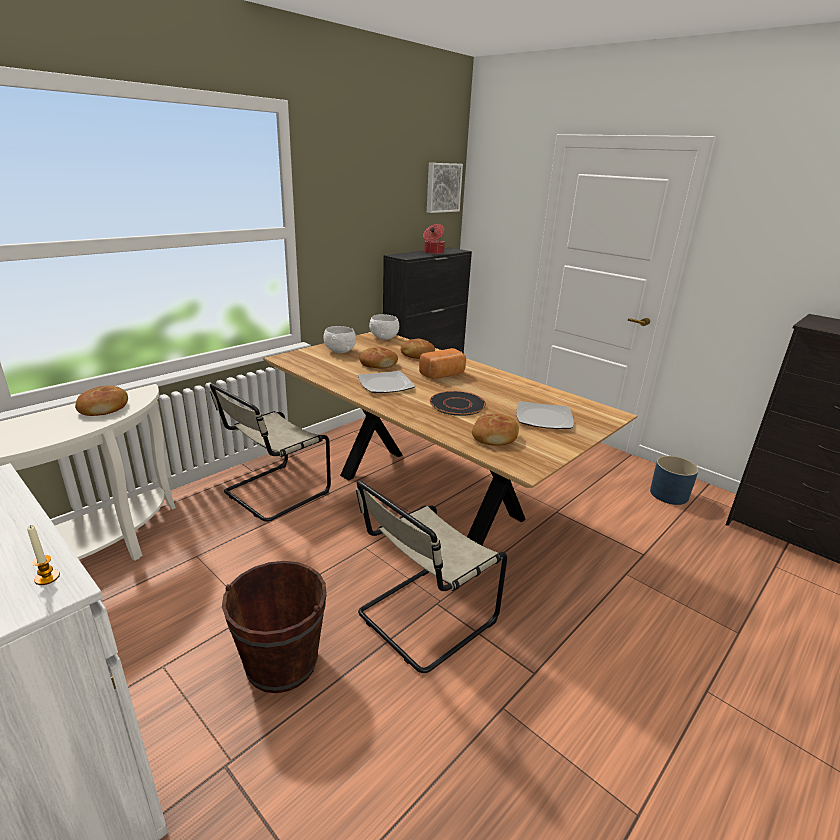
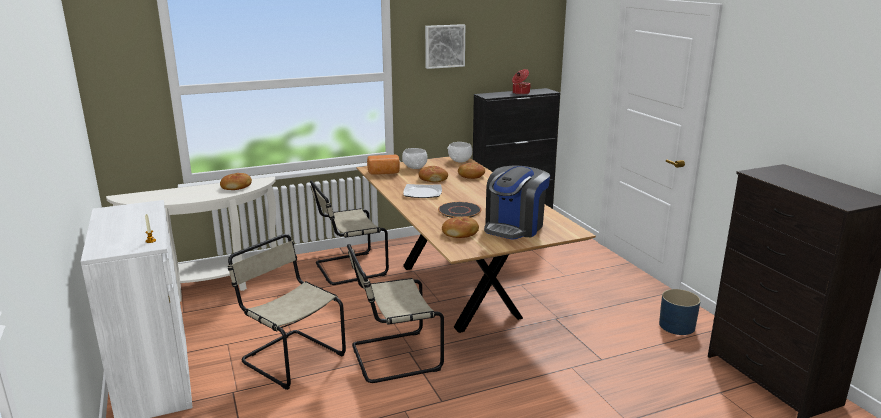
camera: 25 degrees right, 5 degrees down
(281, 663) = (290, 357): brown bucket -> beige chair
(442, 187) = (537, 38): picture -> picture (444, 46)
(443, 375) = (474, 191): bread -> bread (384, 173)
(544, 418) = (514, 227): plate -> coffee machine

